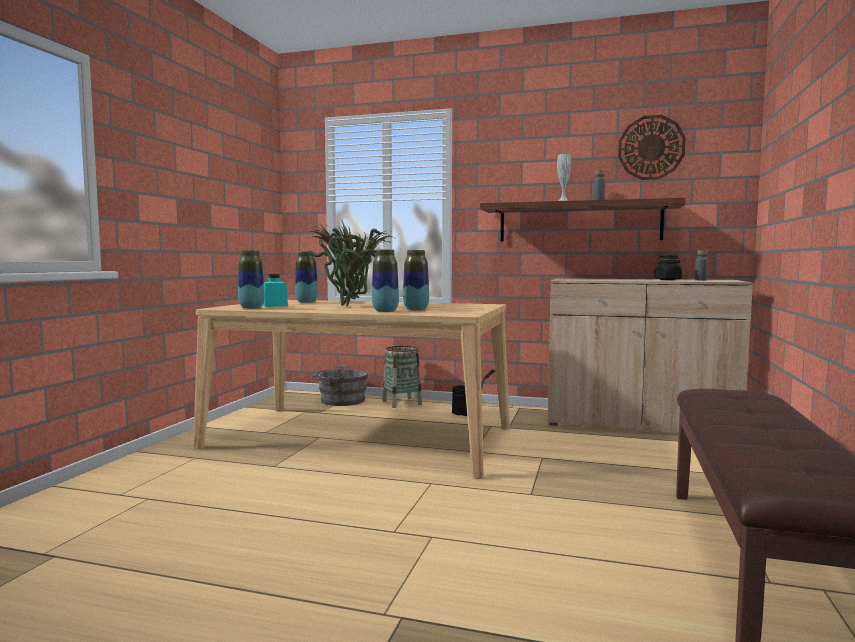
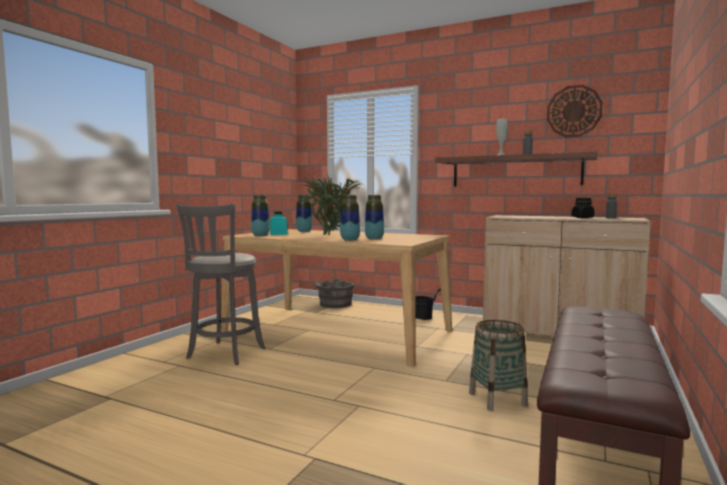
camera: 10 degrees right, 0 degrees up
(210, 478) = (224, 354): none -> grey stool
(402, 403) = (378, 307): basket -> basket (497, 399)

